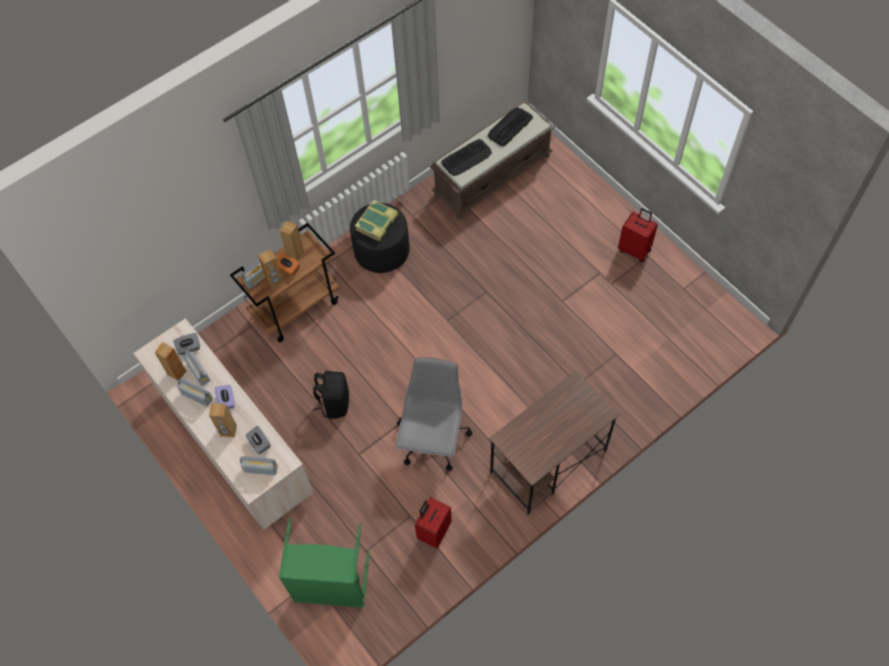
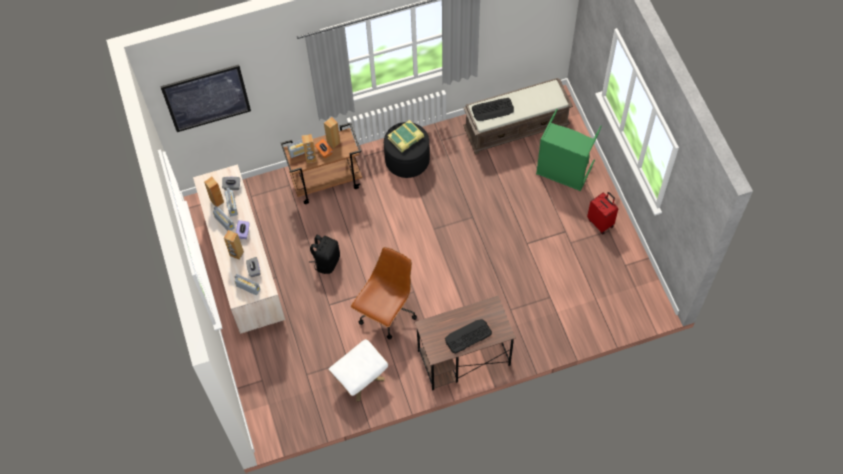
camera: 20 degrees right, 0 degrees up
(123, 241) = (206, 98): none -> picture
(331, 586) = (273, 389): green laundry basket -> green laundry basket (563, 172)
(433, 440) = (386, 313): grey office chair -> brown office chair
(433, 531) = (360, 377): red suitcase -> white ottoman
(509, 127) = (536, 95): keyboard -> keyboard (468, 336)

